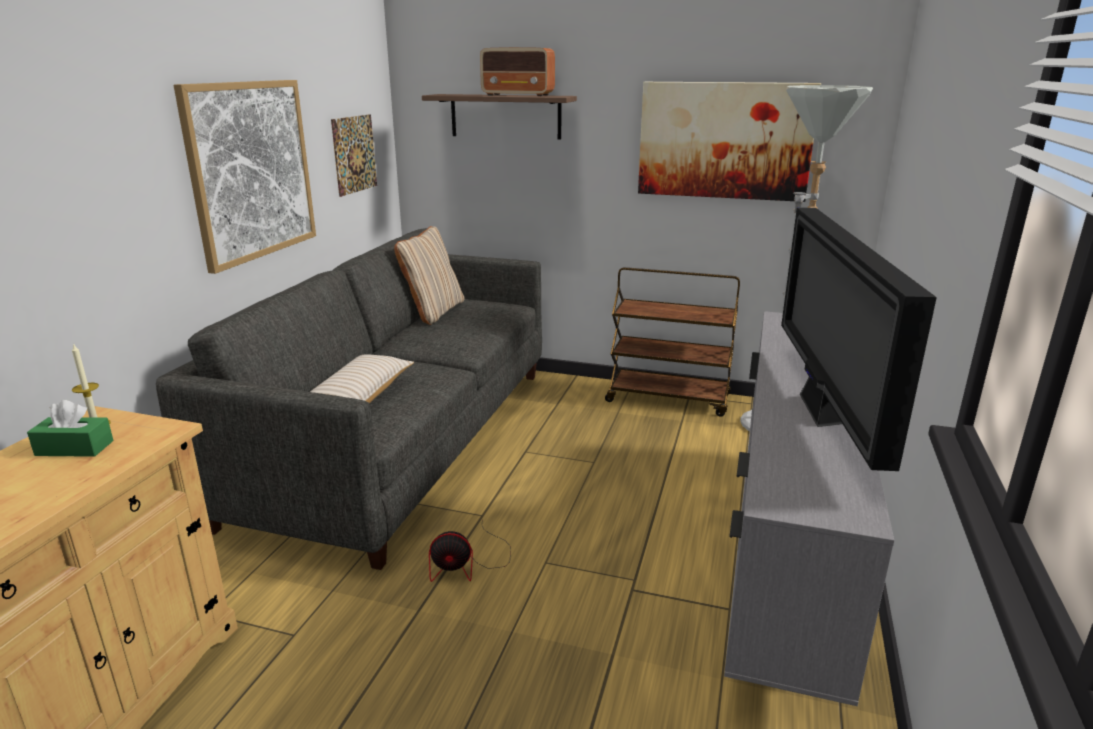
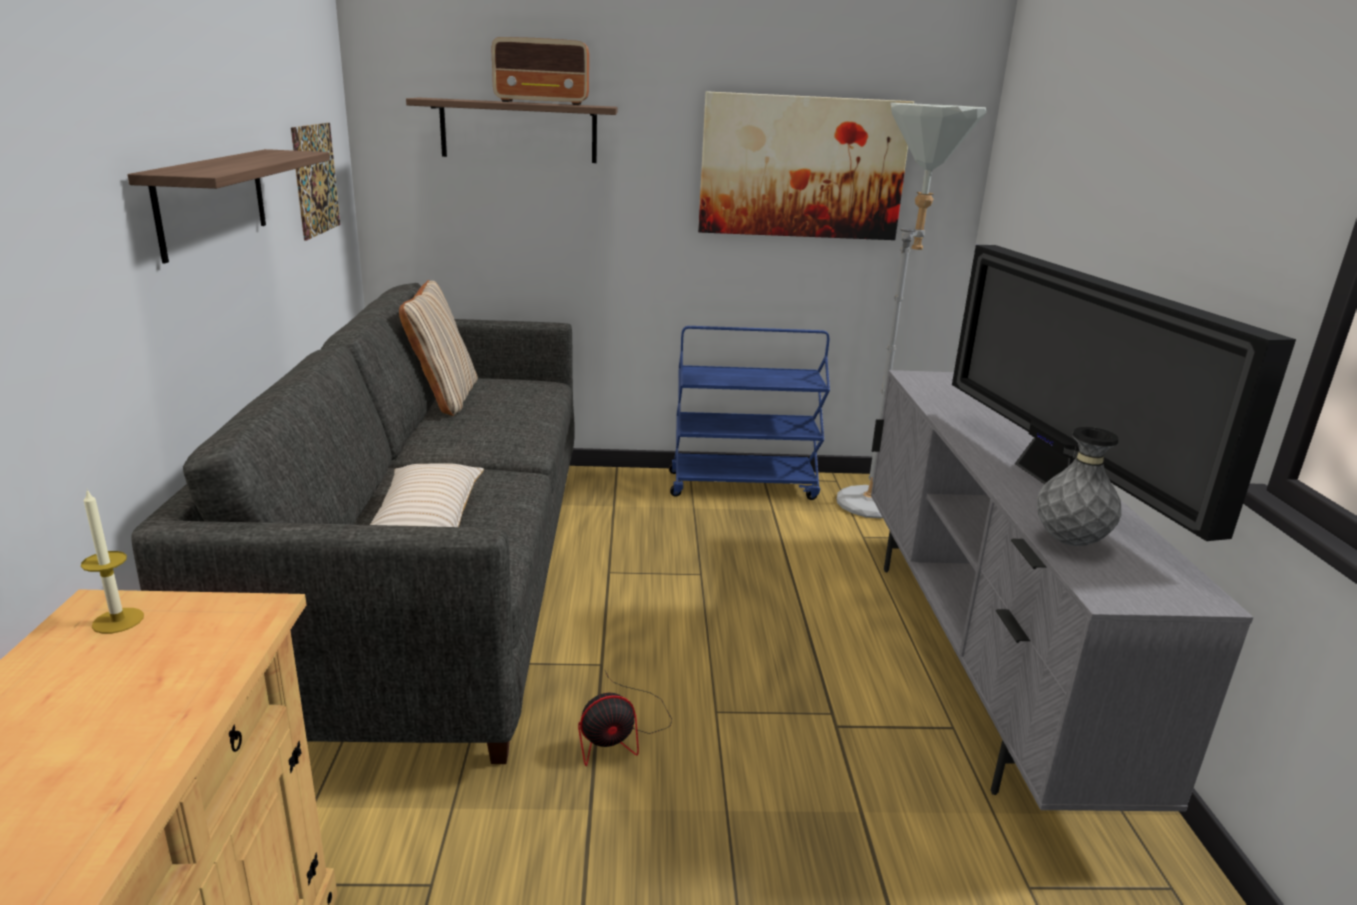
camera: 20 degrees left, 0 degrees up
(74, 448) = (114, 665): green tissue box -> none
(251, 171) = (212, 201): picture -> shelf
(669, 399) = (743, 485): brown cart -> blue cart
(782, 460) = (1069, 542): none -> grey vase

